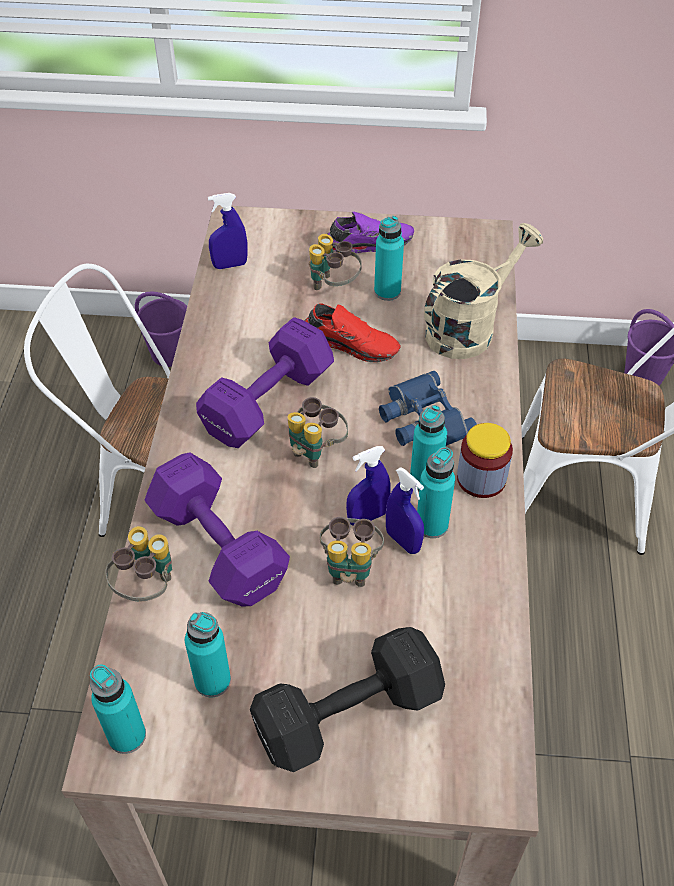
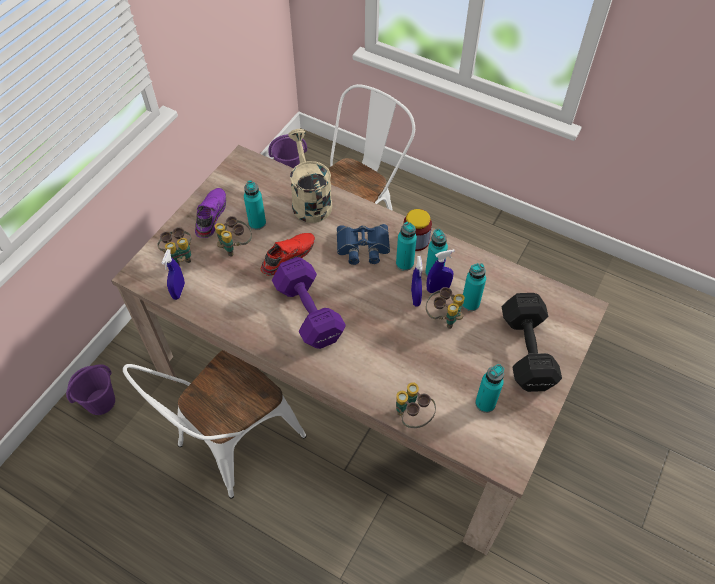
camera: 65 degrees left, 5 degrees up
(127, 735) = (502, 454): turquoise bottle -> turquoise bottle (470, 303)
(217, 543) = (399, 372): purple dumbbell -> none
(316, 450) = (358, 303): binoculars -> binoculars (180, 257)

